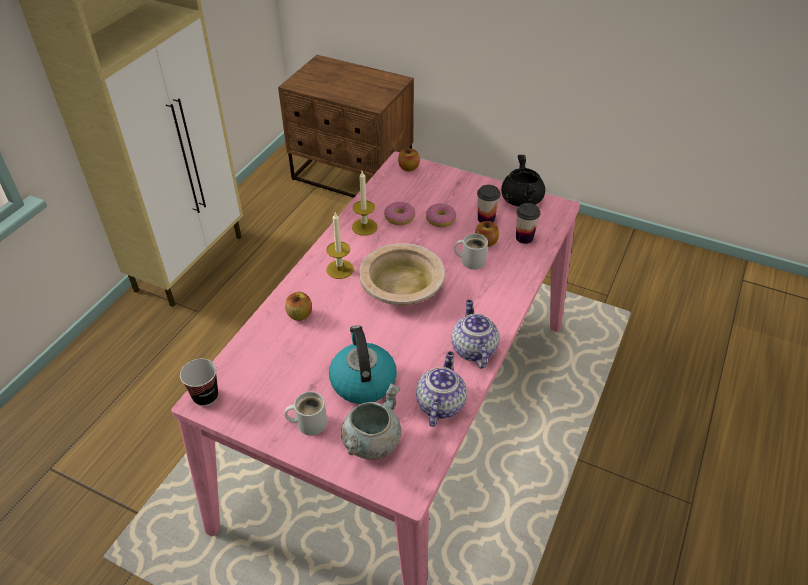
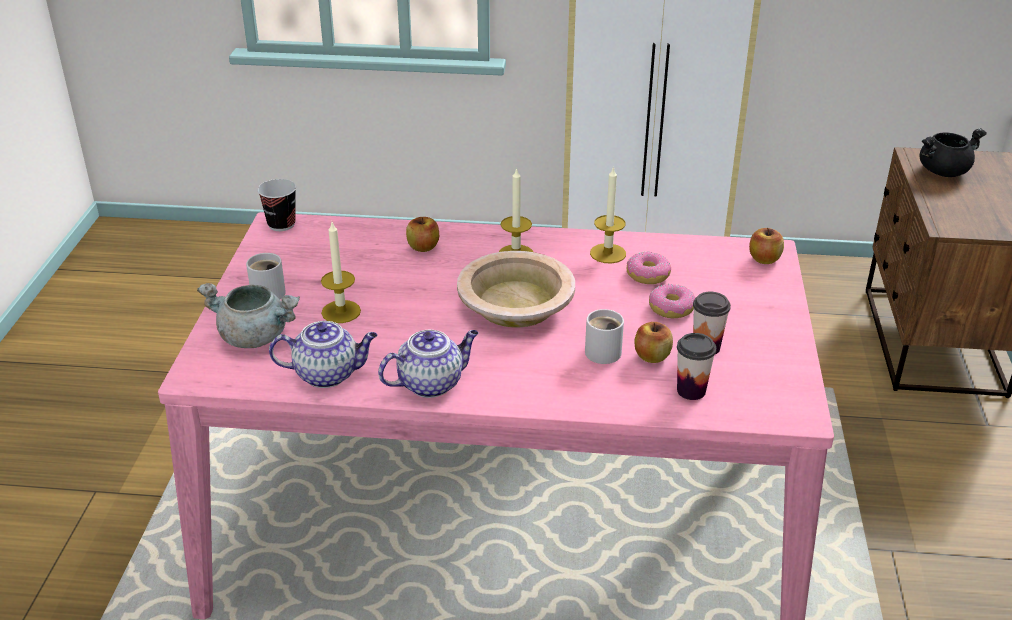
camera: 70 degrees right, 10 degrees down
(362, 381) = (341, 311): kettle -> candle
(520, 200) = (782, 372): black cooking pot -> black cooking pot (943, 171)

